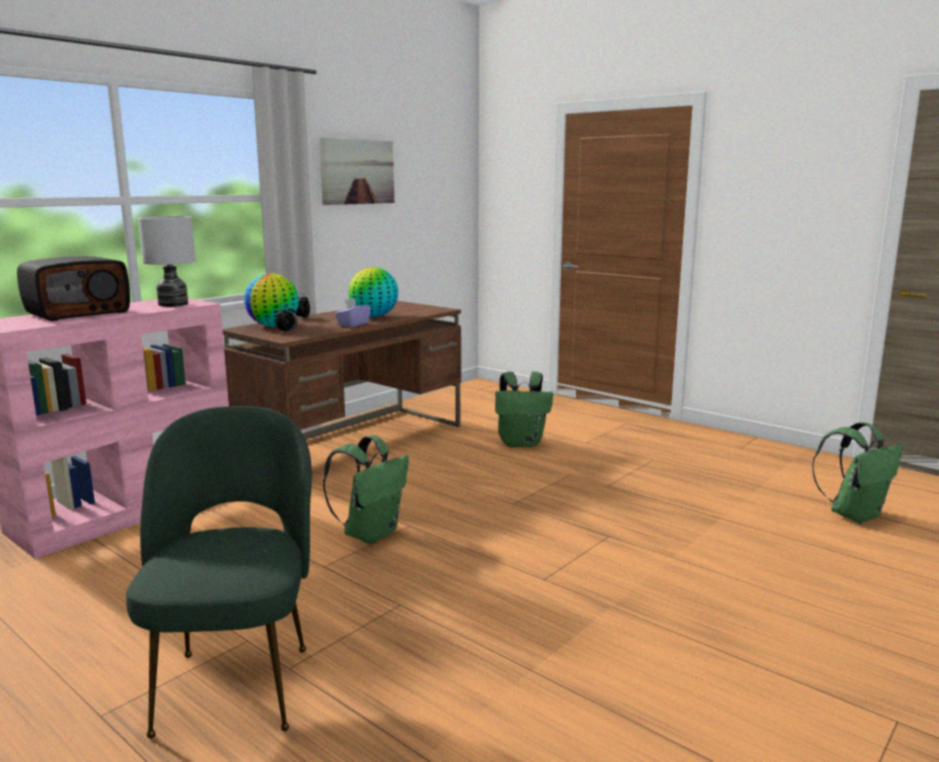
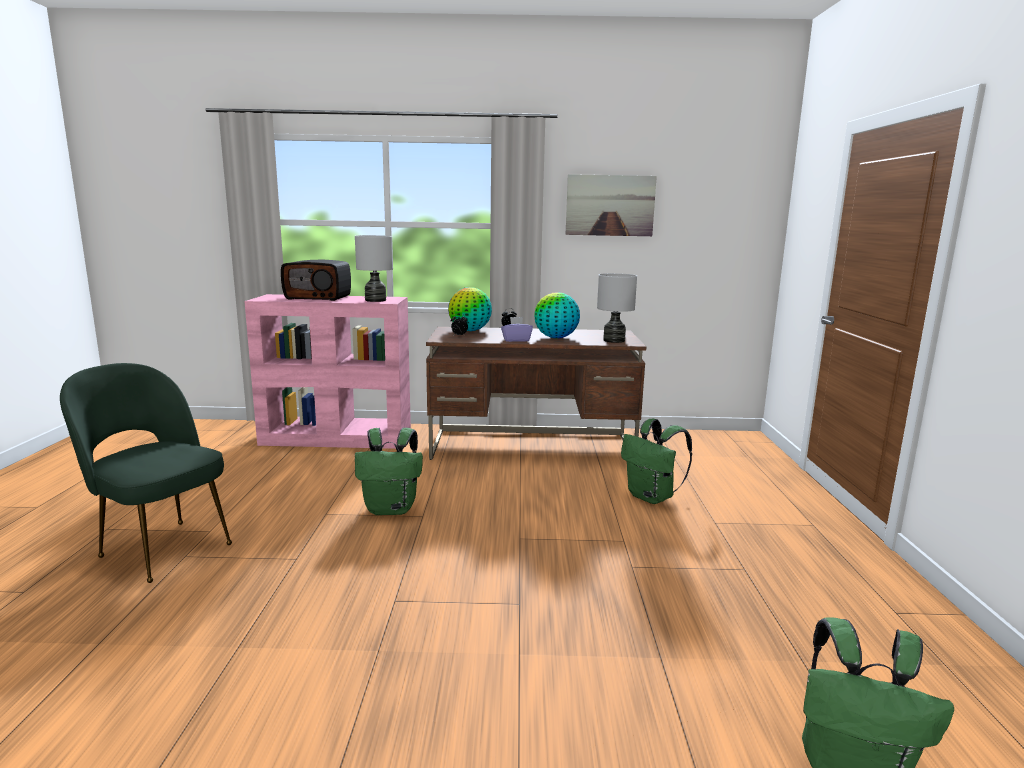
camera: 50 degrees right, 0 degrees up
(237, 681) = (161, 547): green chair -> green chair turned 105 degrees counterclockwise
(423, 310) = (614, 340): none -> grey table lamp

